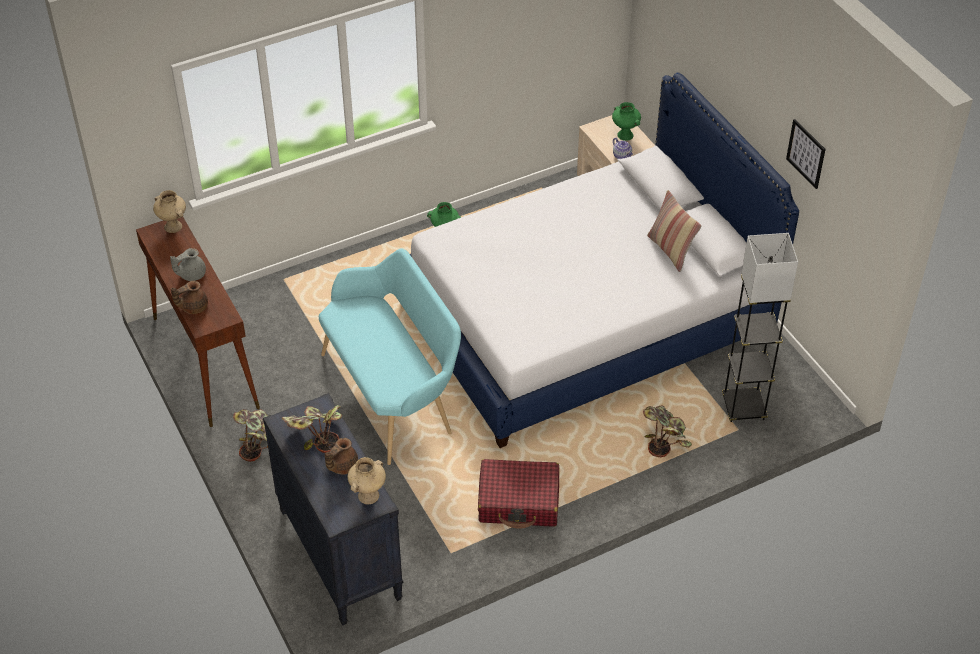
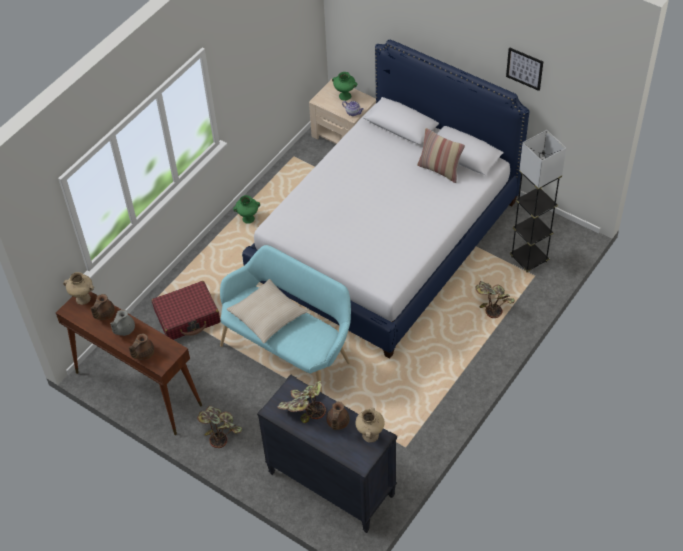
camera: 25 degrees left, 5 degrees up
(182, 250) = (103, 314): none -> brown teapot
(369, 332) = (267, 315): none -> beige pillow
(519, 501) = (426, 390): red suitcase -> red suitcase (187, 317)

